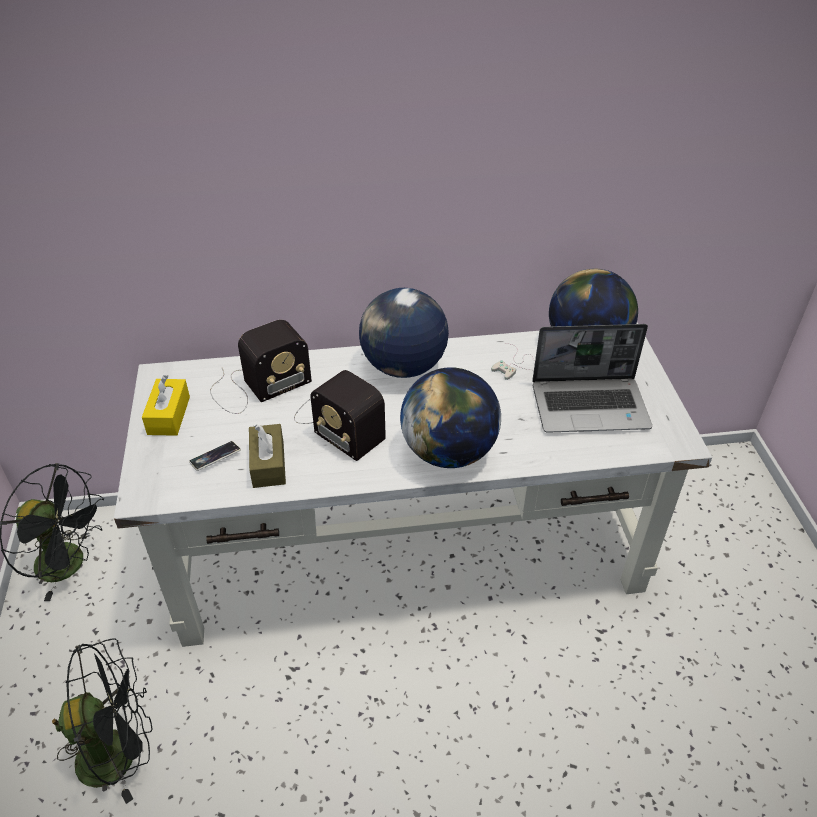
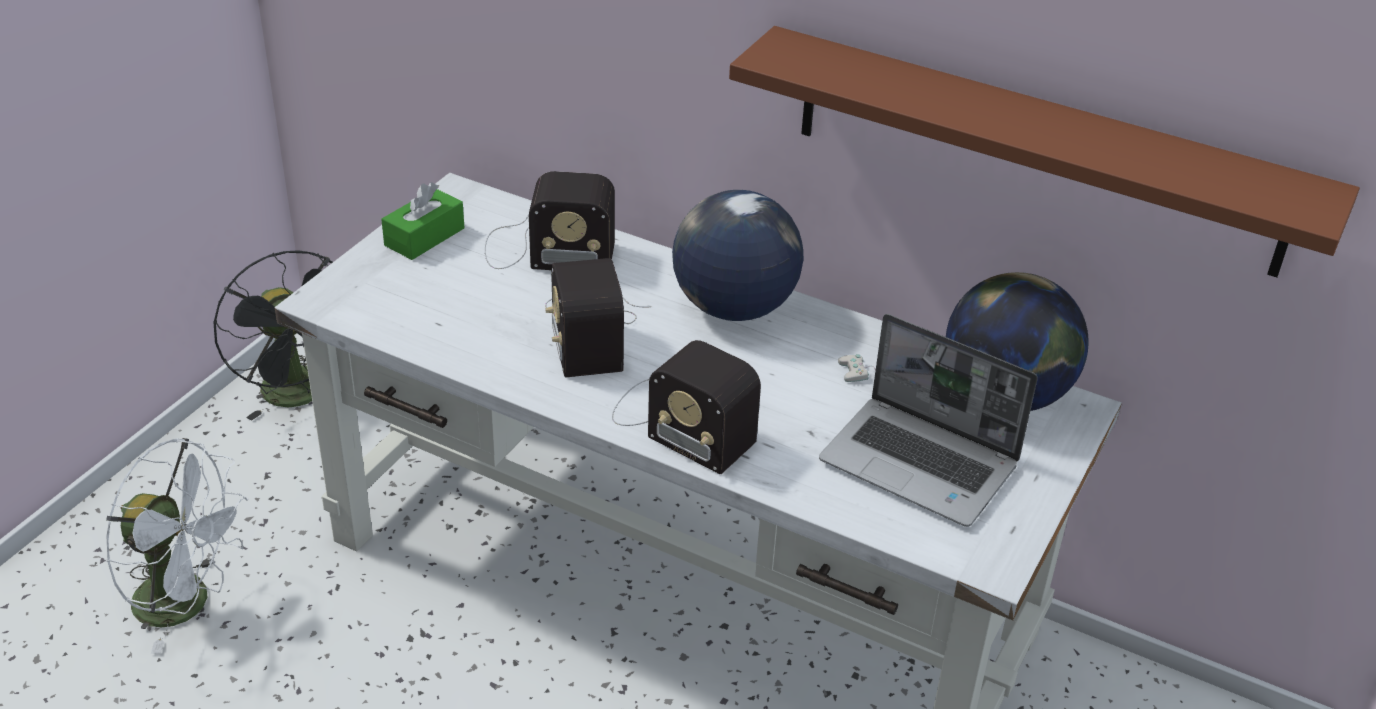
camera: 35 degrees right, 5 degrees down
(120, 752) = (187, 603): black fan -> white fan
(169, 415) = (424, 237): yellow tissue box -> green tissue box
(215, 458) = (425, 300): phone -> none
(268, 464) = (470, 333): brown tissue box -> none
(449, 452) = (679, 422): globe -> radio
(576, 193) = (1036, 151): none -> brown shelf

